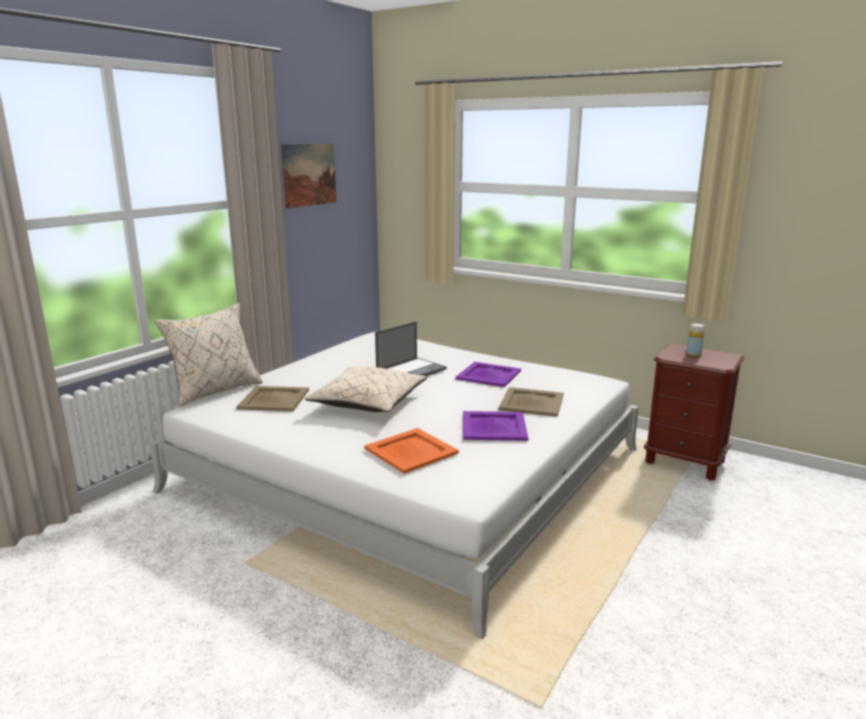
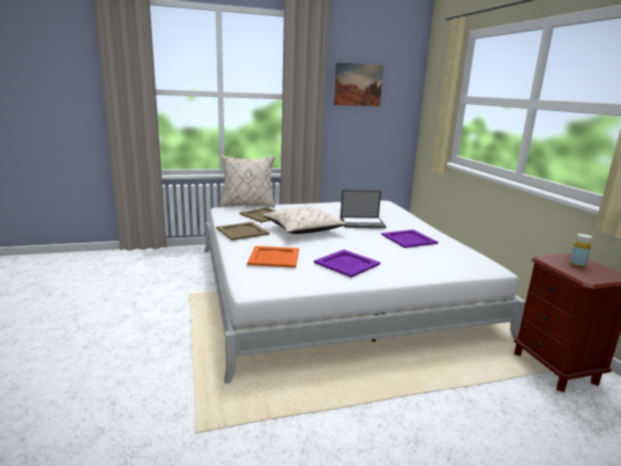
camera: 40 degrees right, 0 degrees up
(532, 402) = (404, 261): beige tray -> beige tray (243, 231)

